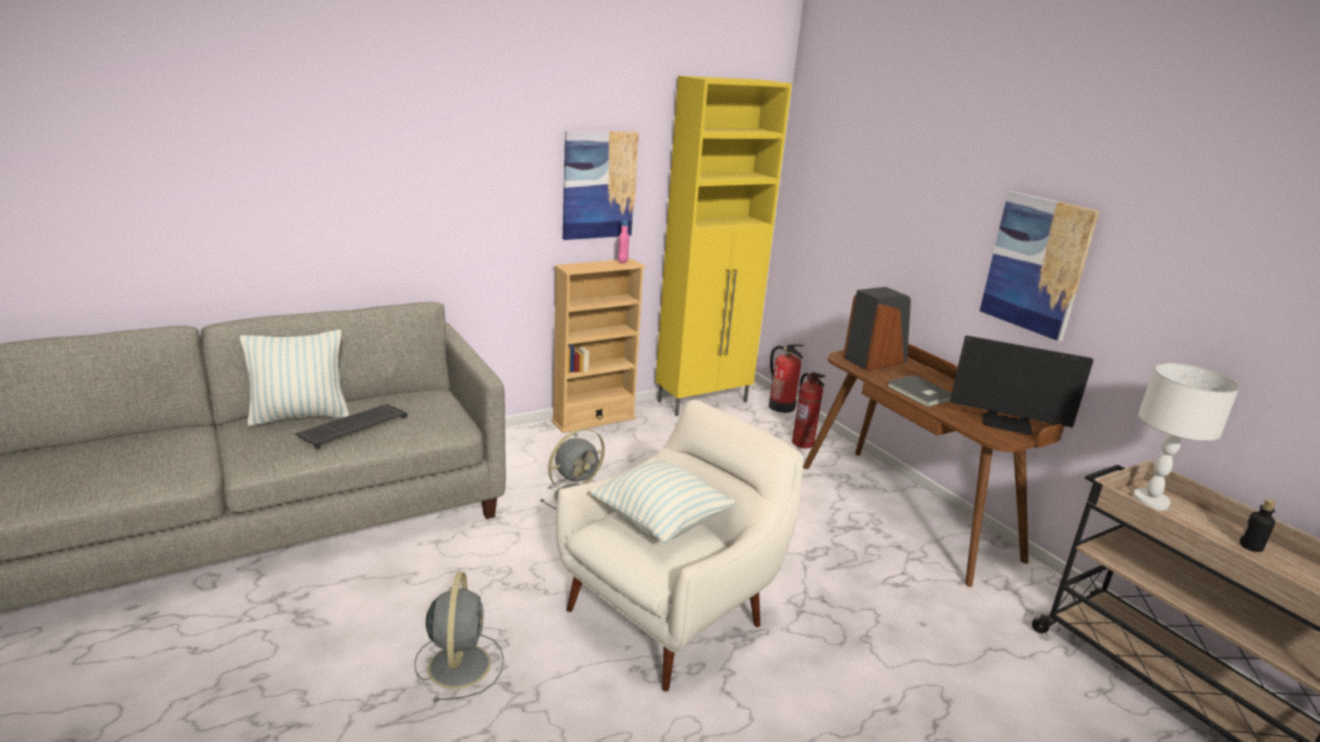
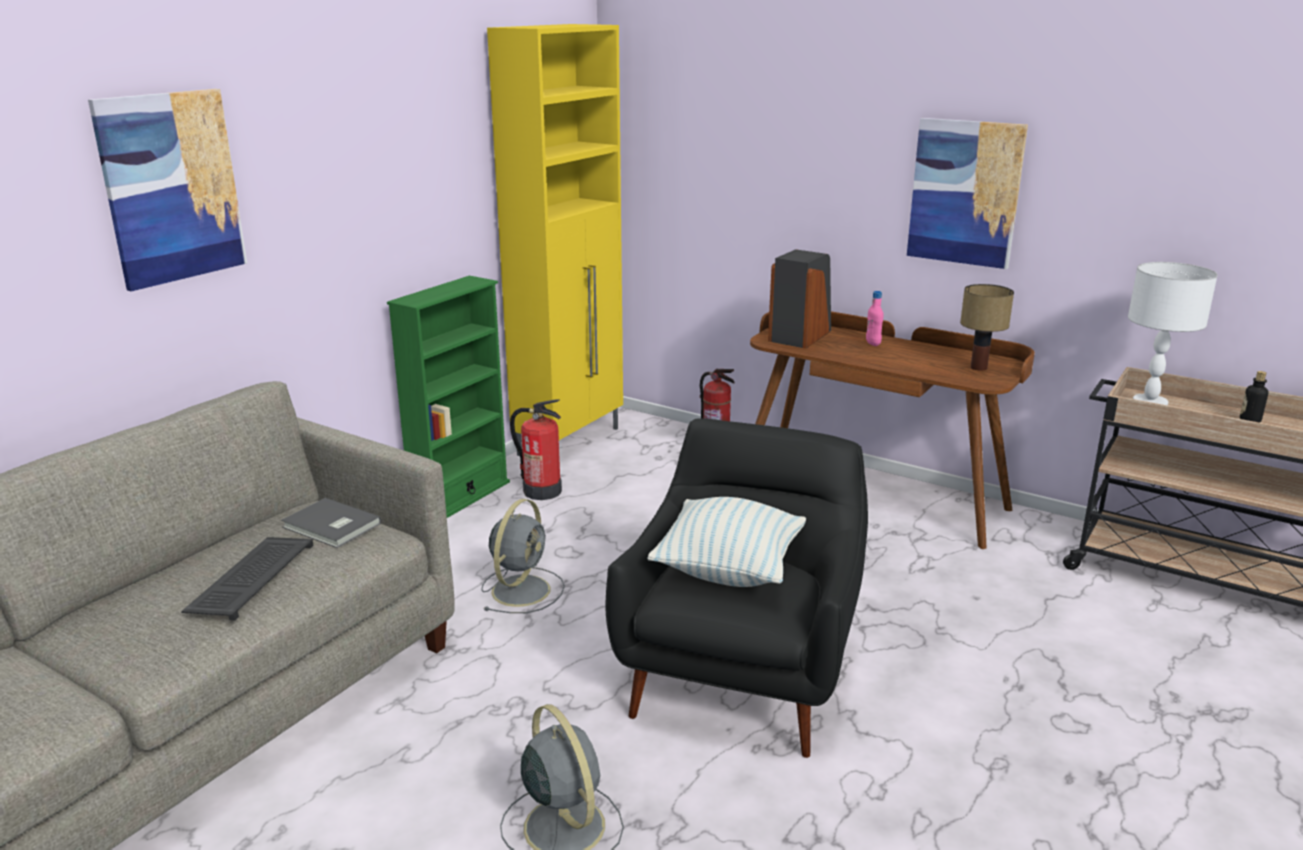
camera: 25 degrees left, 0 degrees up
(300, 416) = (152, 589): pillow -> none
(593, 420) = (460, 498): beige bookcase -> green bookcase
(599, 185) = (420, 184): picture -> picture (171, 187)
(622, 261) = (465, 281): pink bottle -> pink bottle (873, 343)
(670, 613) = (741, 678): white armchair -> black armchair
(781, 406) = (658, 424): fire extinguisher -> fire extinguisher (541, 491)
(920, 393) = (877, 358): grey book -> grey book (331, 526)
(1006, 424) = (979, 367): monitor -> table lamp

